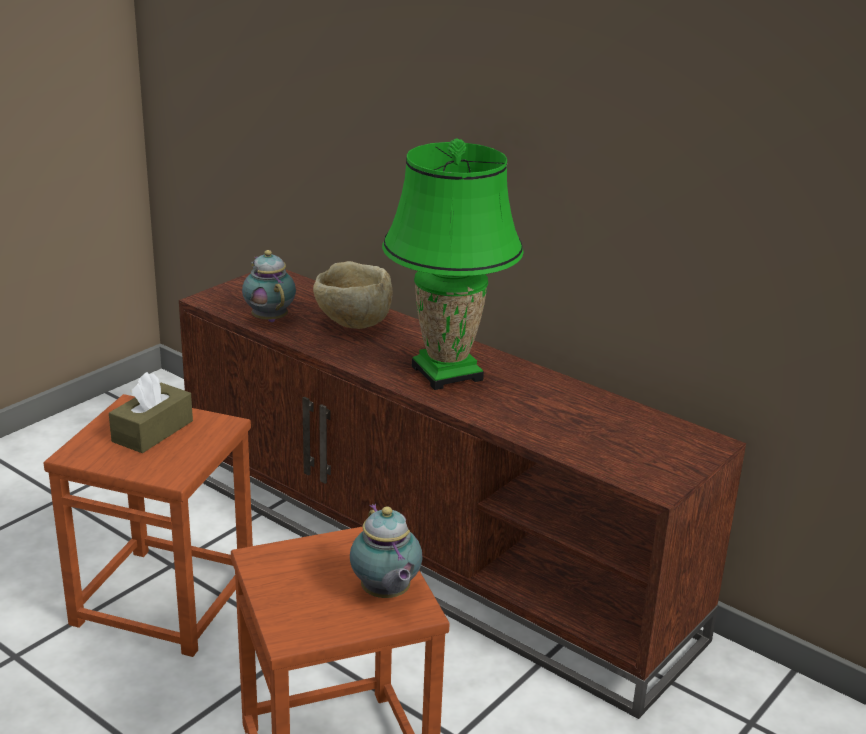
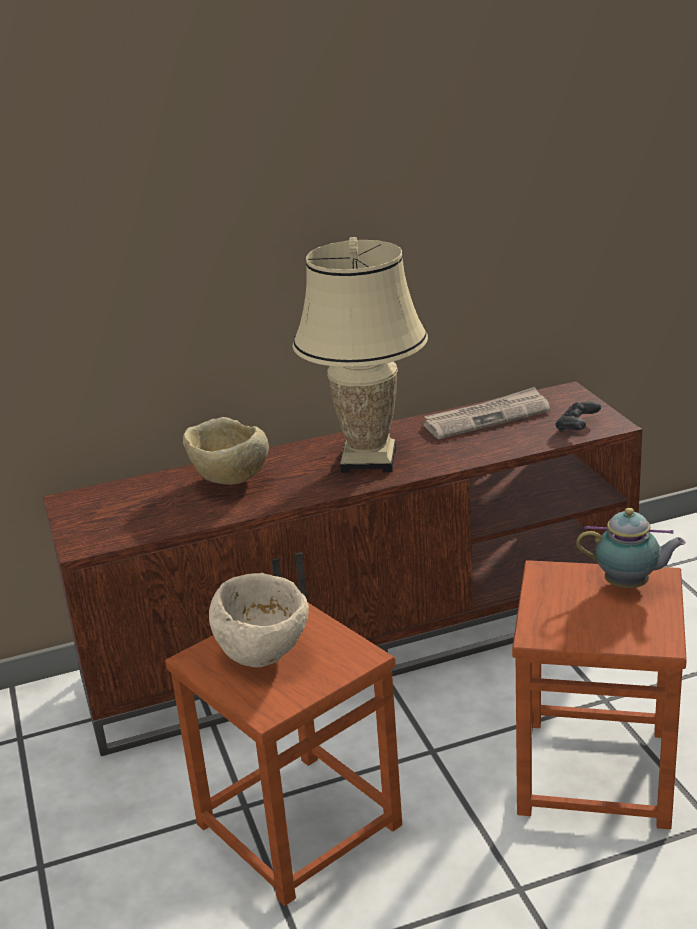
camera: 55 degrees left, 0 degrees up
(152, 431) = (265, 653): brown tissue box -> beige bowl
(269, 318) = (167, 520): teapot -> none
(446, 373) = (368, 460): green table lamp -> beige table lamp
(597, 411) = (487, 417): none -> newspaper
(628, 467) = (577, 427): none -> black game controller

